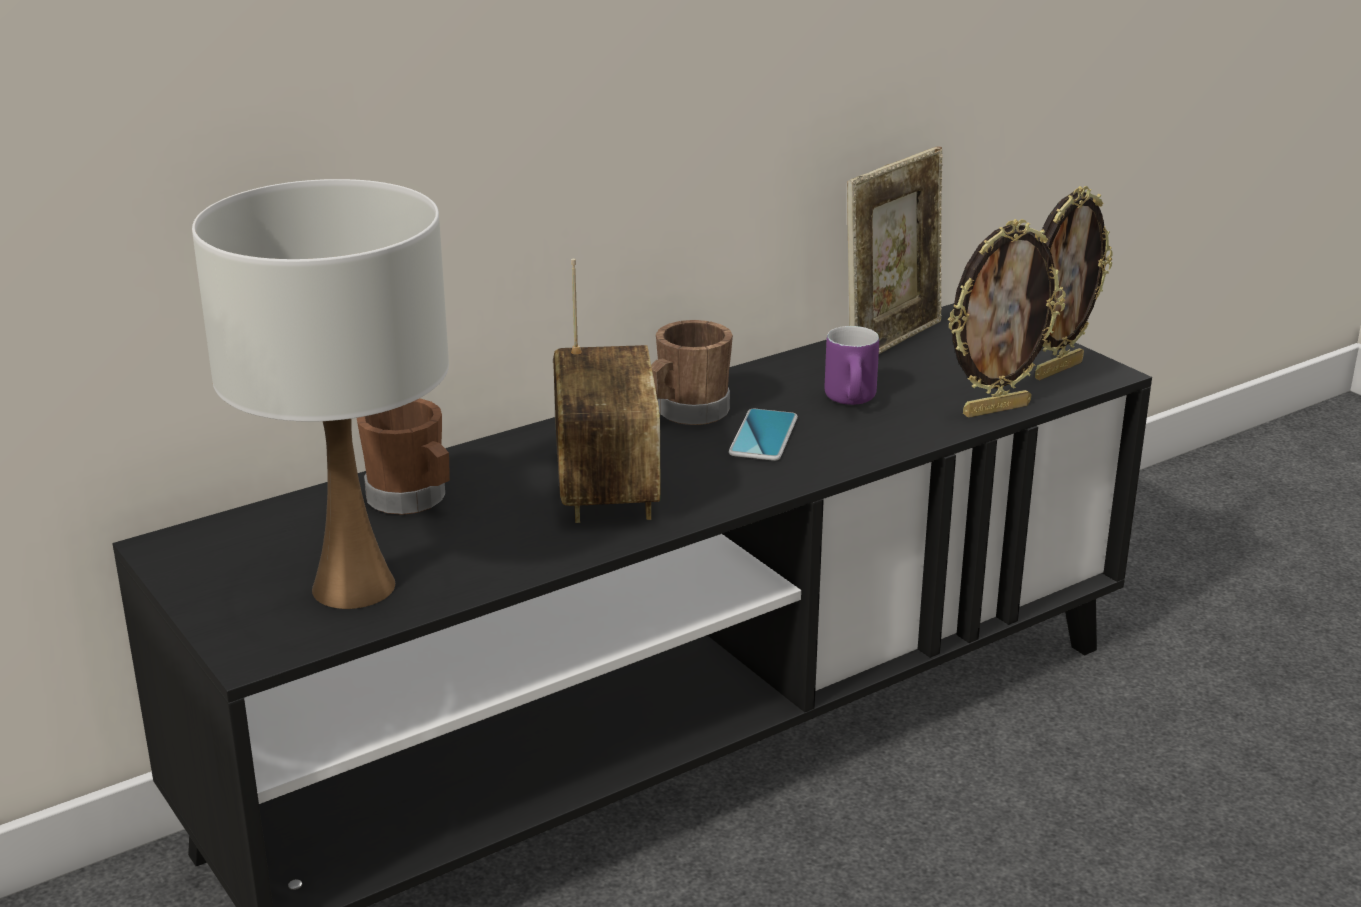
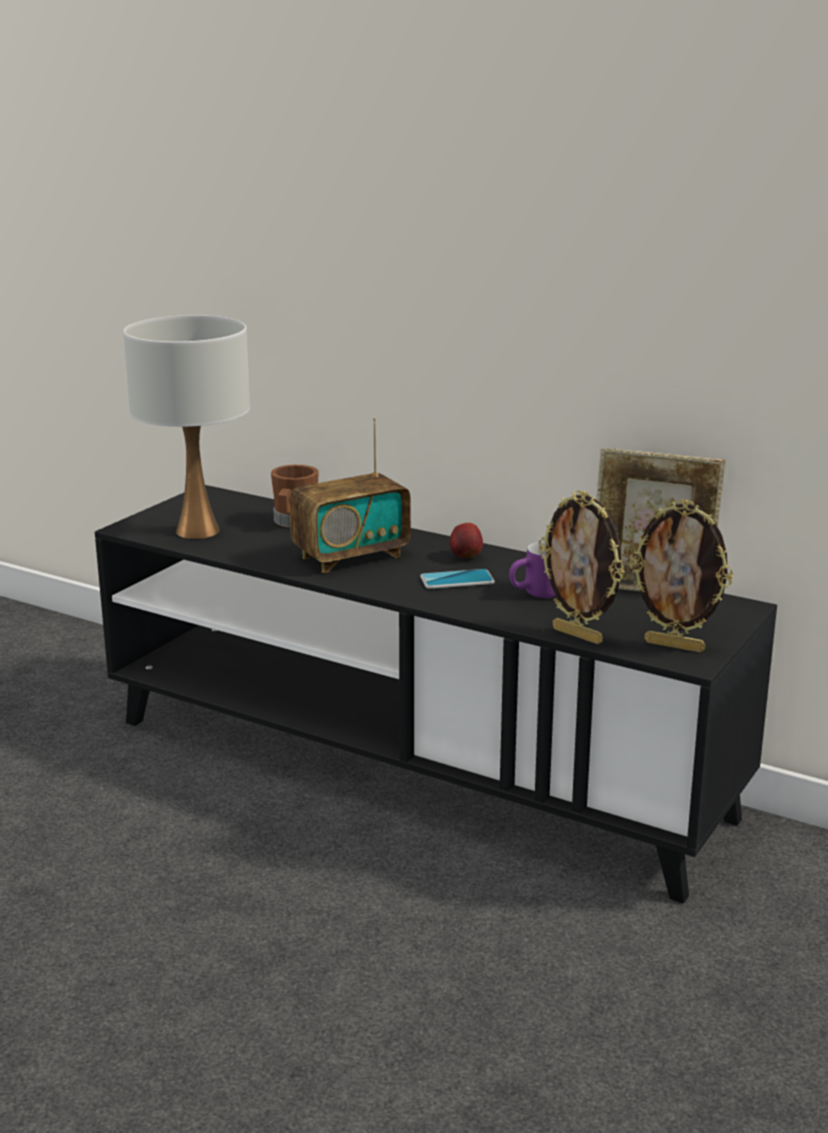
camera: 65 degrees right, 5 degrees down
(687, 413) = (466, 557): brown mug -> apple

